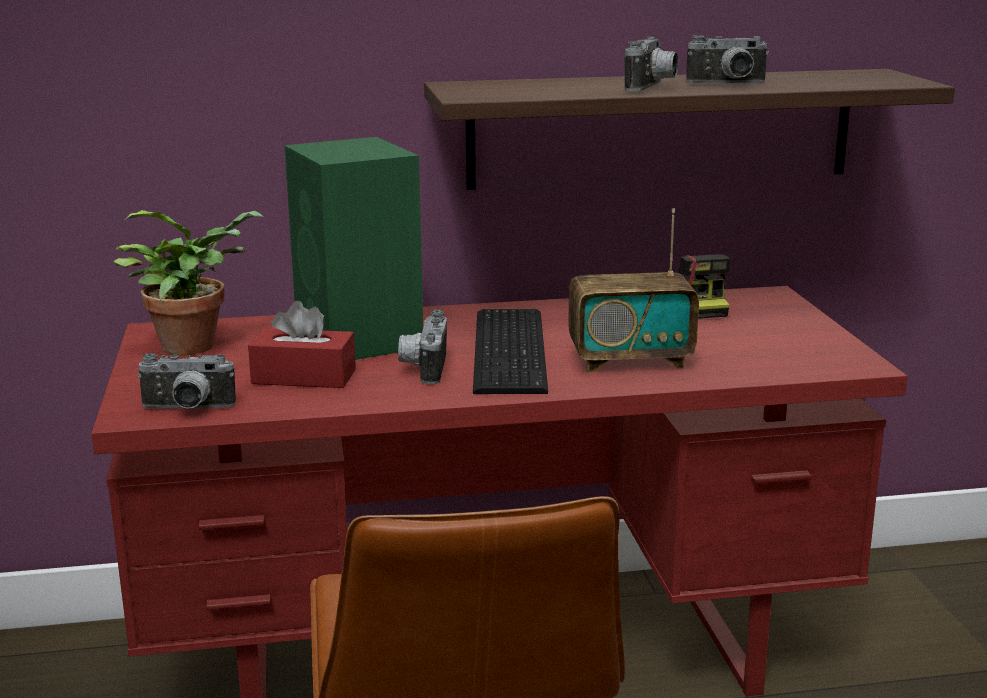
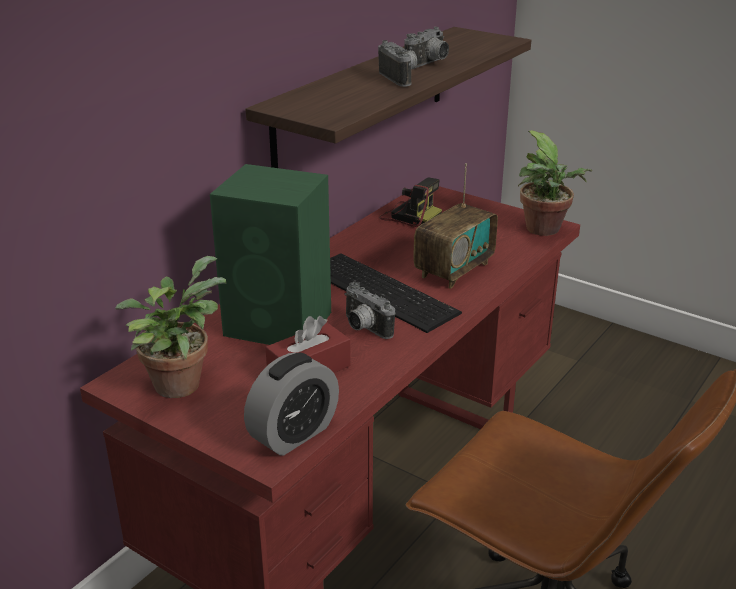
camera: 45 degrees left, 10 degrees up
(187, 410) = (294, 434): camera -> alarm clock
(839, 365) = (545, 230): none -> potted plant

